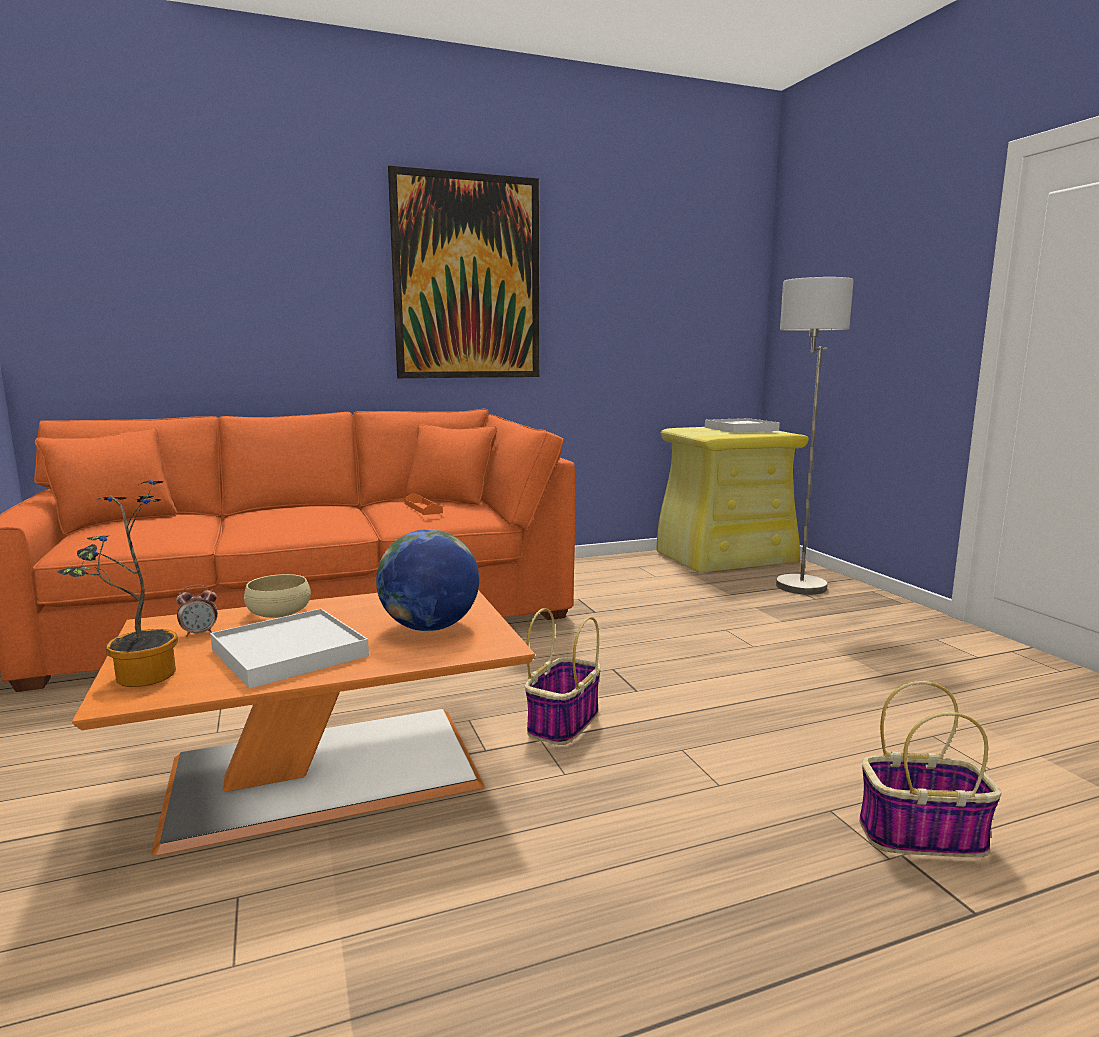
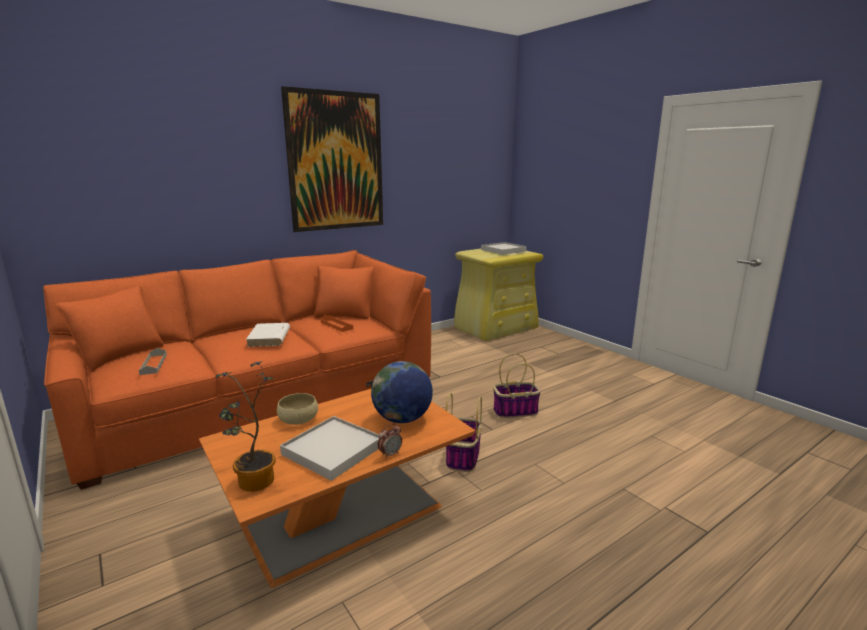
camera: 15 degrees left, 5 degrees up
(139, 530) = (153, 364): none -> grey tray
(200, 633) = (261, 443): alarm clock -> alarm clock (390, 454)
(316, 514) = (269, 337): none -> white book
(796, 590) = (546, 349): grey floor lamp -> none
(922, 835) = (669, 494): basket -> basket (515, 411)

